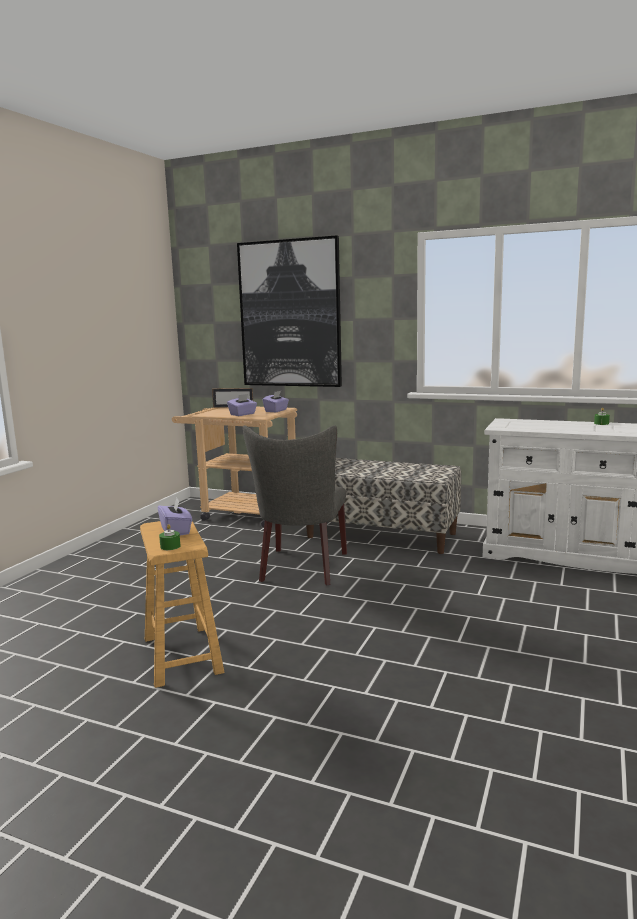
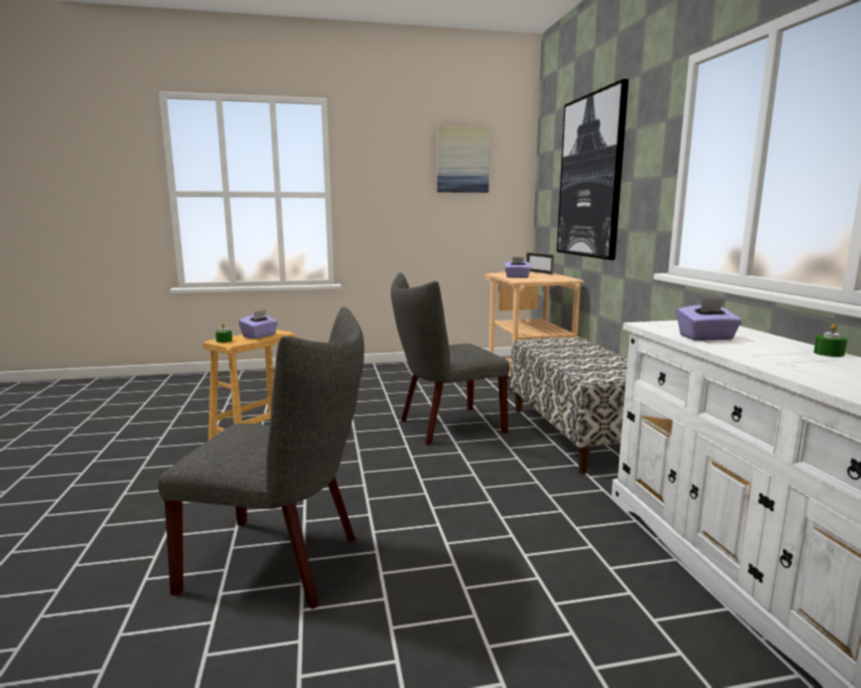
camera: 55 degrees right, 0 degrees up
(122, 292) = (462, 160): none -> picture
(276, 411) = (553, 279): purple tissue box -> purple tissue box (706, 338)
(476, 686) = (283, 562): none -> grey chair

